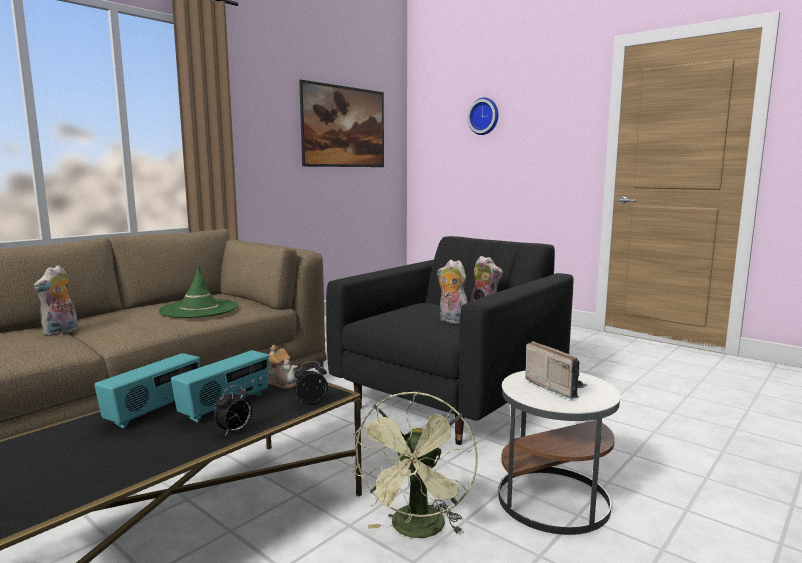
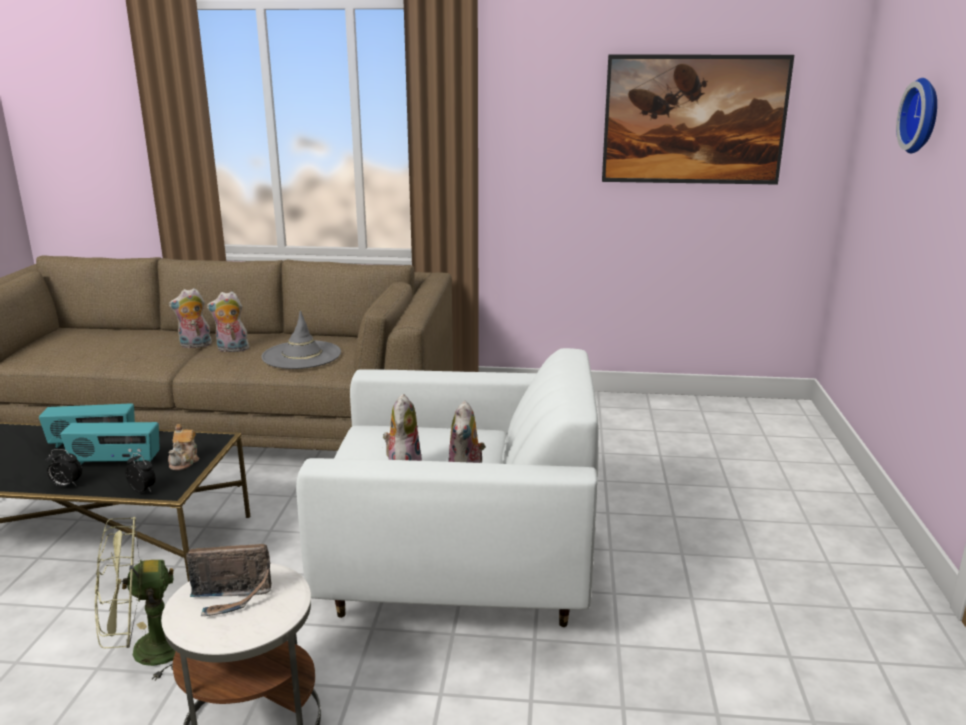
camera: 55 degrees right, 10 degrees up
(119, 323) = (231, 350): none -> plush toy
(199, 309) = (301, 355): green hat -> grey hat
(452, 399) = (460, 570): black armchair -> white armchair
(555, 387) = (232, 599): radio -> radio turned 60 degrees clockwise

